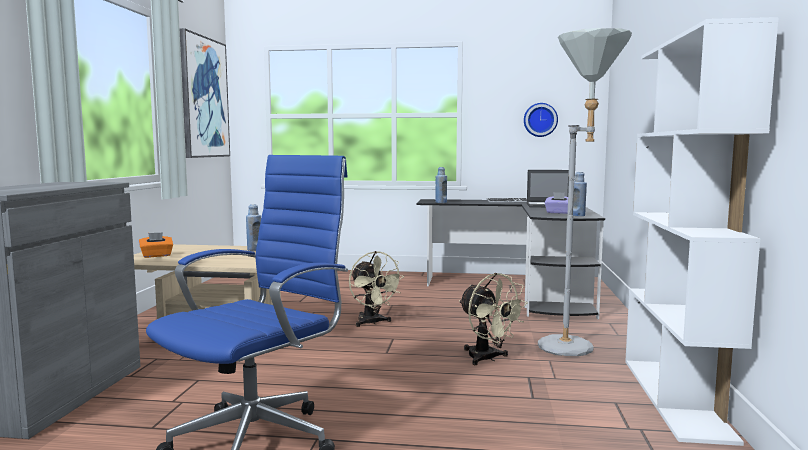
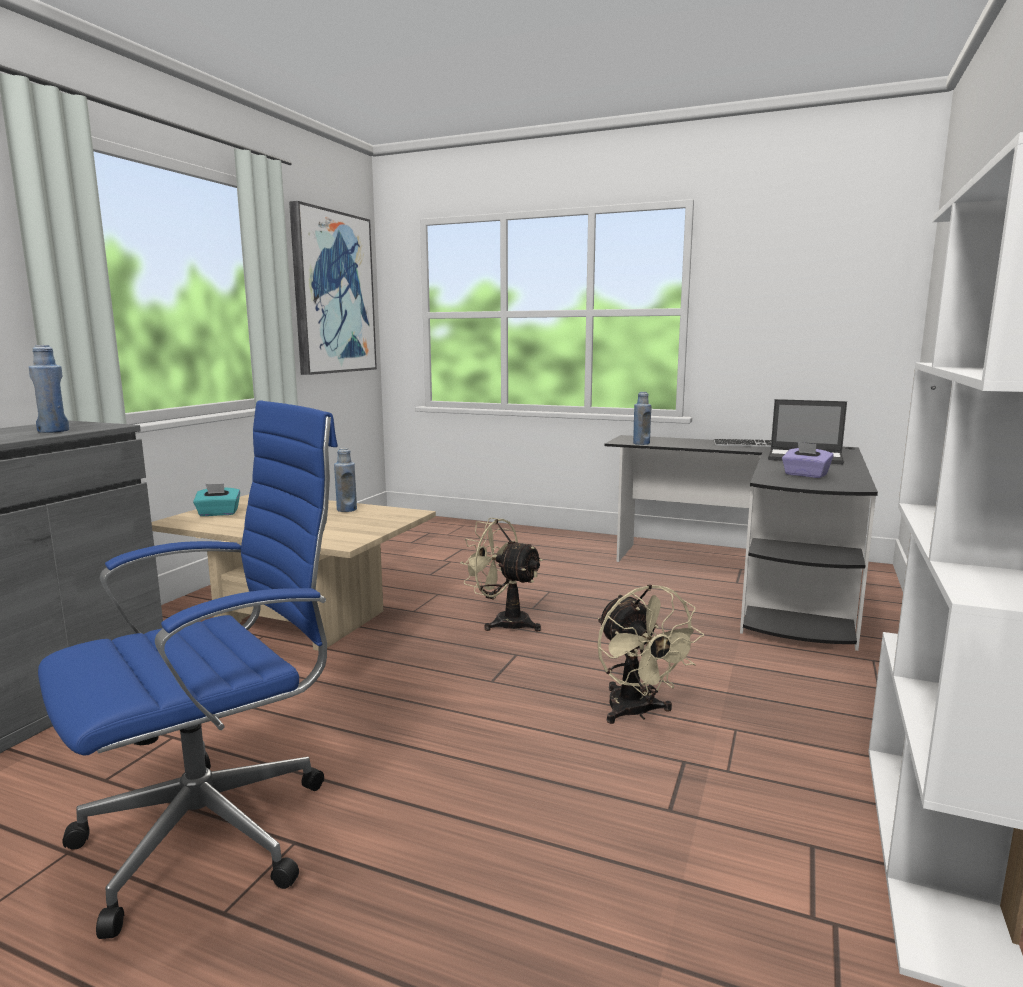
camera: 15 degrees right, 5 degrees up
(156, 255) = (218, 513): orange tissue box -> turquoise tissue box
(372, 323) = (504, 622): beige fan -> beige fan turned 135 degrees clockwise
(540, 120) = (810, 318): wall clock -> none
(577, 215) = (833, 483): blue bottle -> blue bottle (53, 431)
(577, 347) = (795, 707): grey floor lamp -> none

